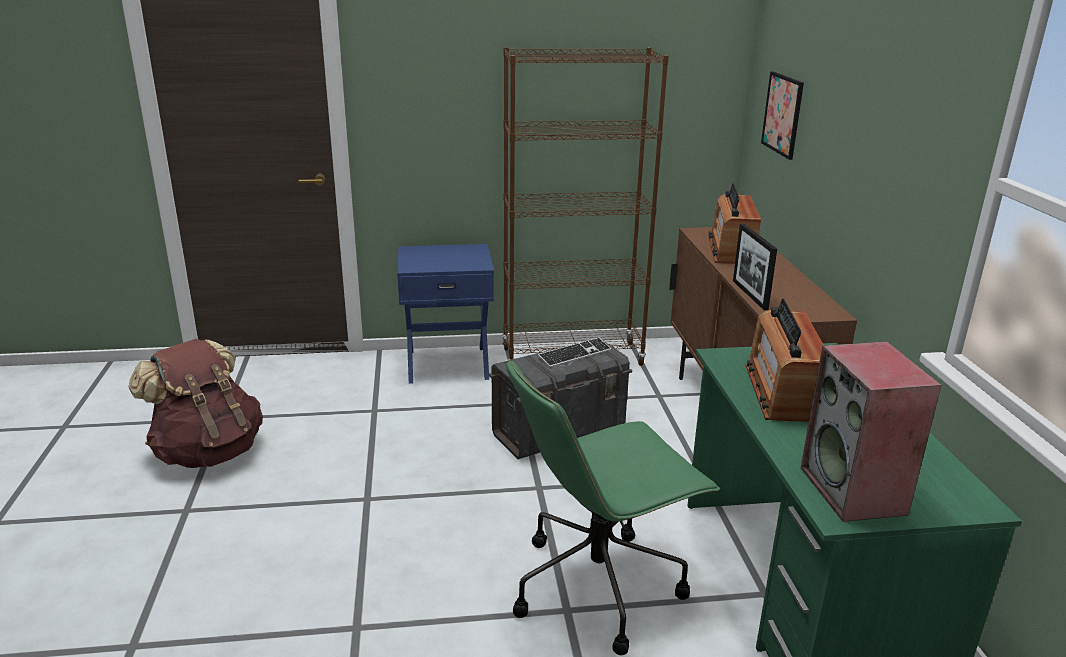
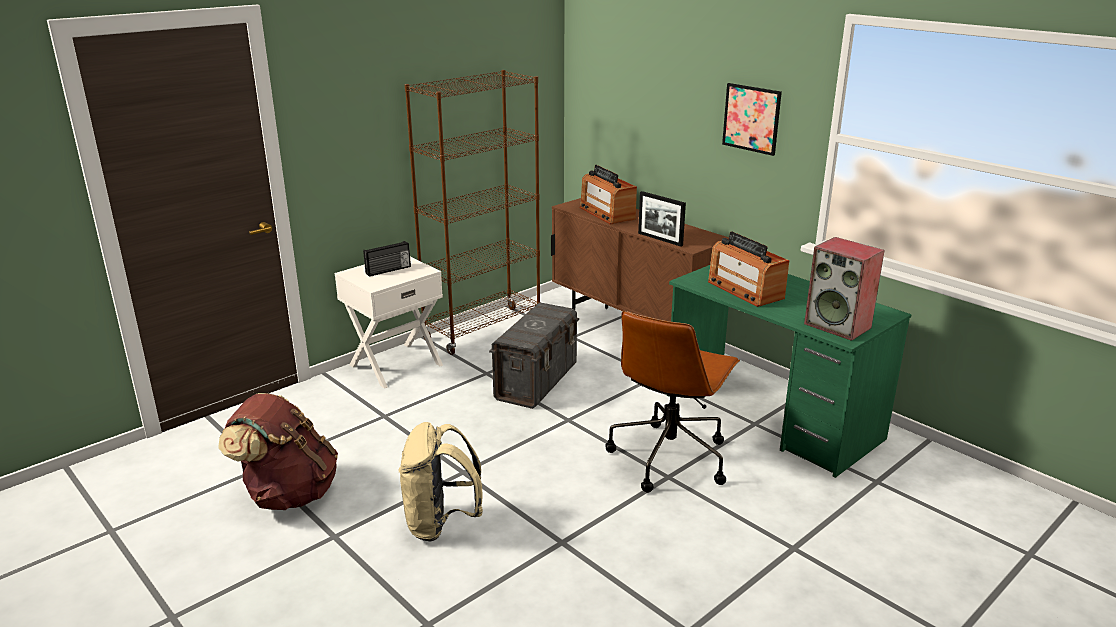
camera: 35 degrees left, 0 degrees up
(279, 544) = (441, 524): none -> beige backpack
(447, 256) = (388, 270): none -> radio
(447, 363) = (395, 364): blue nightstand -> white nightstand
(575, 354) = (539, 317): keyboard -> none
(599, 585) = (669, 457): green office chair -> brown office chair
(782, 114) = (613, 108): picture -> picture (751, 118)

